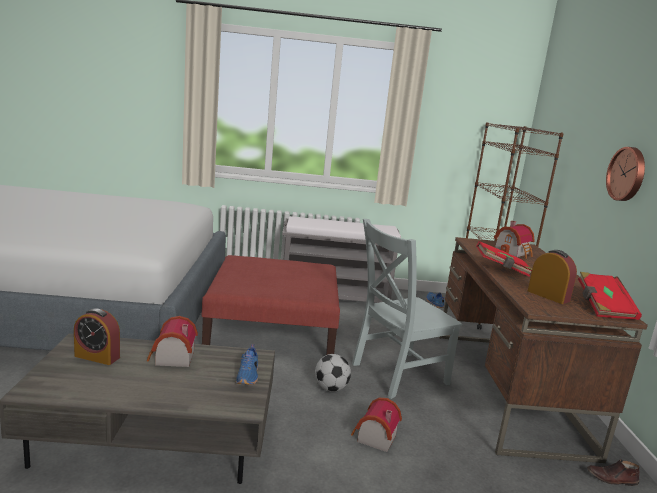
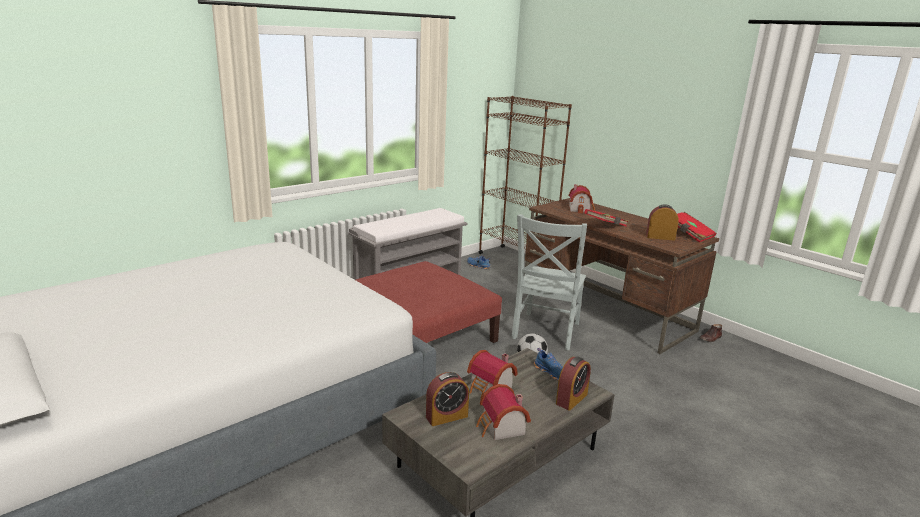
camera: 40 degrees left, 5 degrees up
(213, 401) = (571, 399): none -> alarm clock
(373, 438) = (601, 379): toy house -> toy house (501, 428)
(627, 174) = (653, 137): wall clock -> none

